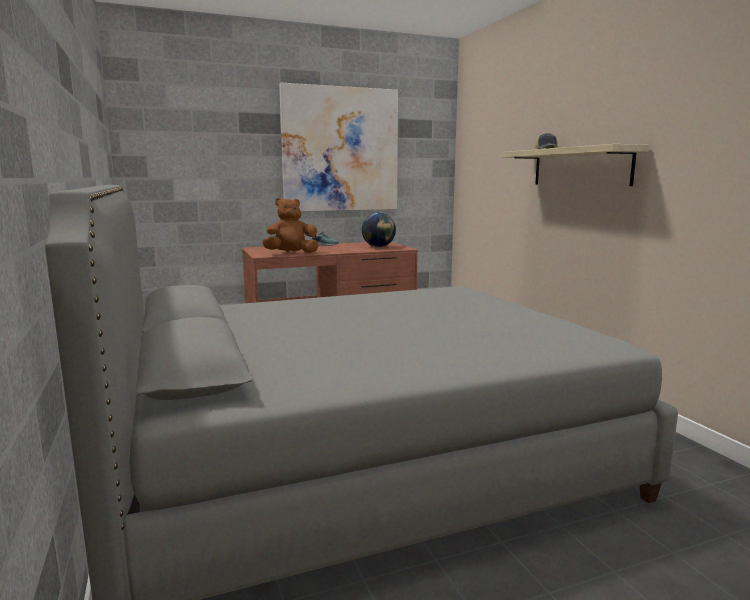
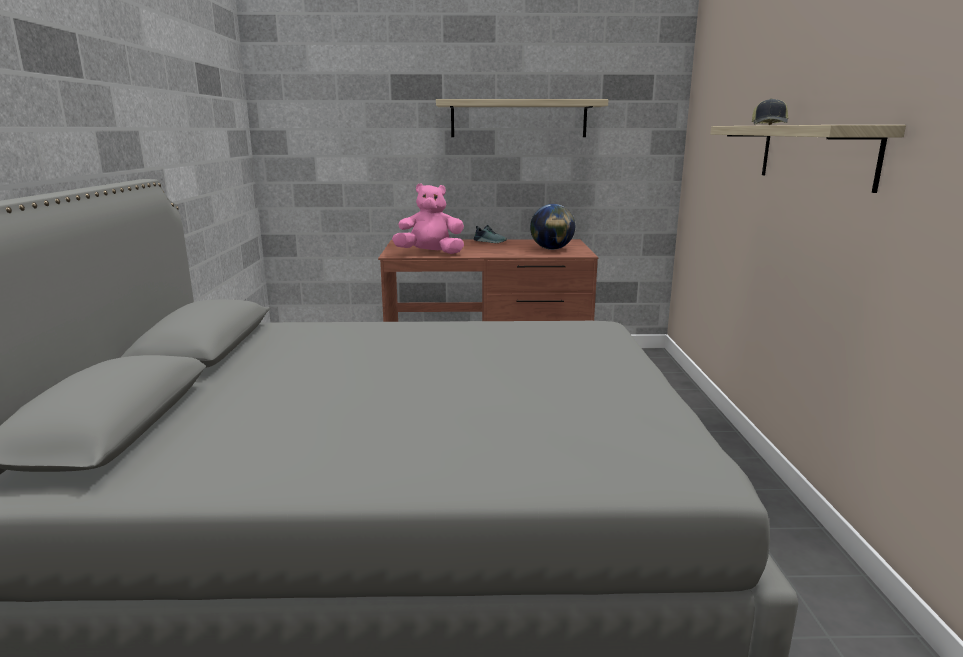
camera: 20 degrees right, 5 degrees up
(291, 253) = (430, 253): brown plush toy -> pink plush toy
(340, 150) = (518, 119): picture -> shelf

